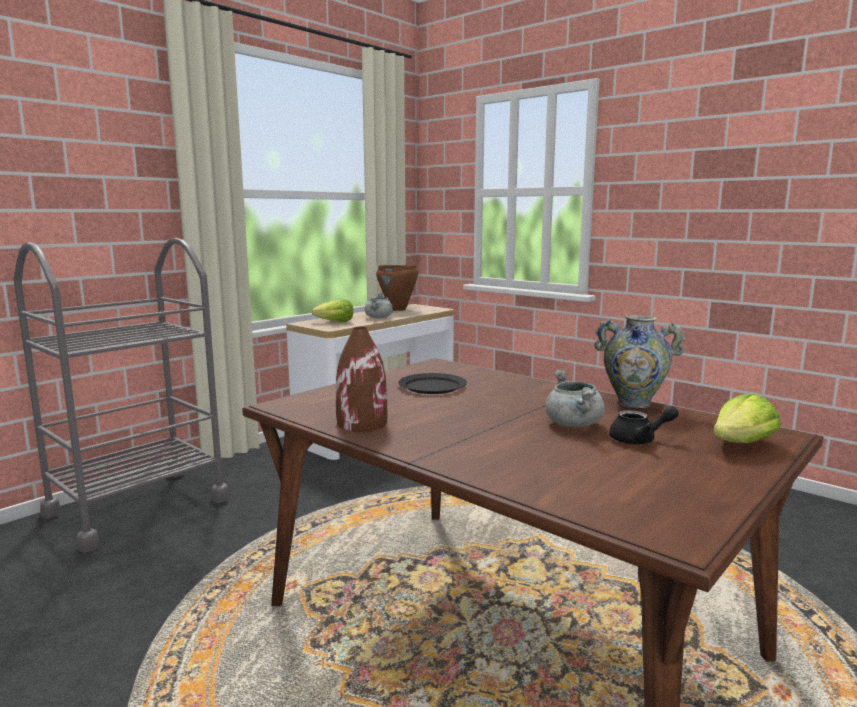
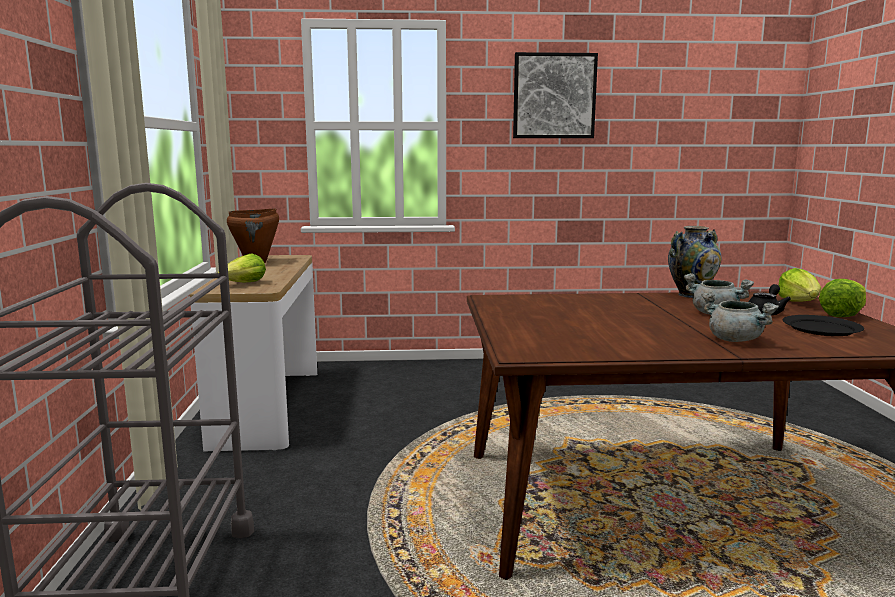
camera: 45 degrees left, 0 degrees up
(362, 423) = (623, 347): brown vase -> none
(379, 318) = (272, 272): grey cooking pot -> grey cooking pot (735, 340)
(432, 386) = (558, 313): black plate -> black plate (822, 329)
(713, 151) = (554, 96): none -> picture
(738, 471) = (843, 314): none -> lettuce

